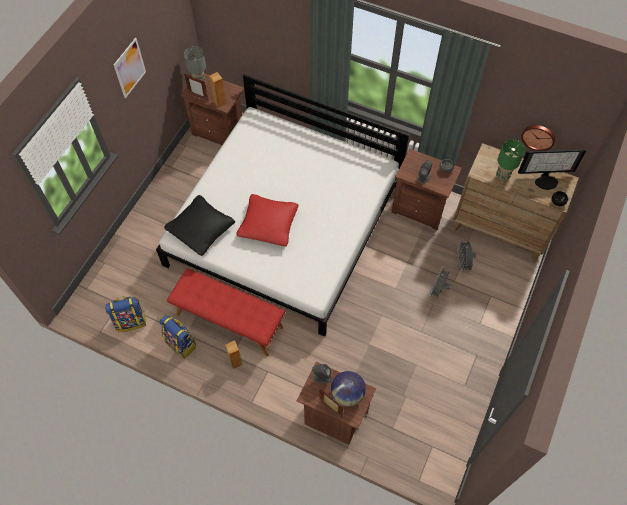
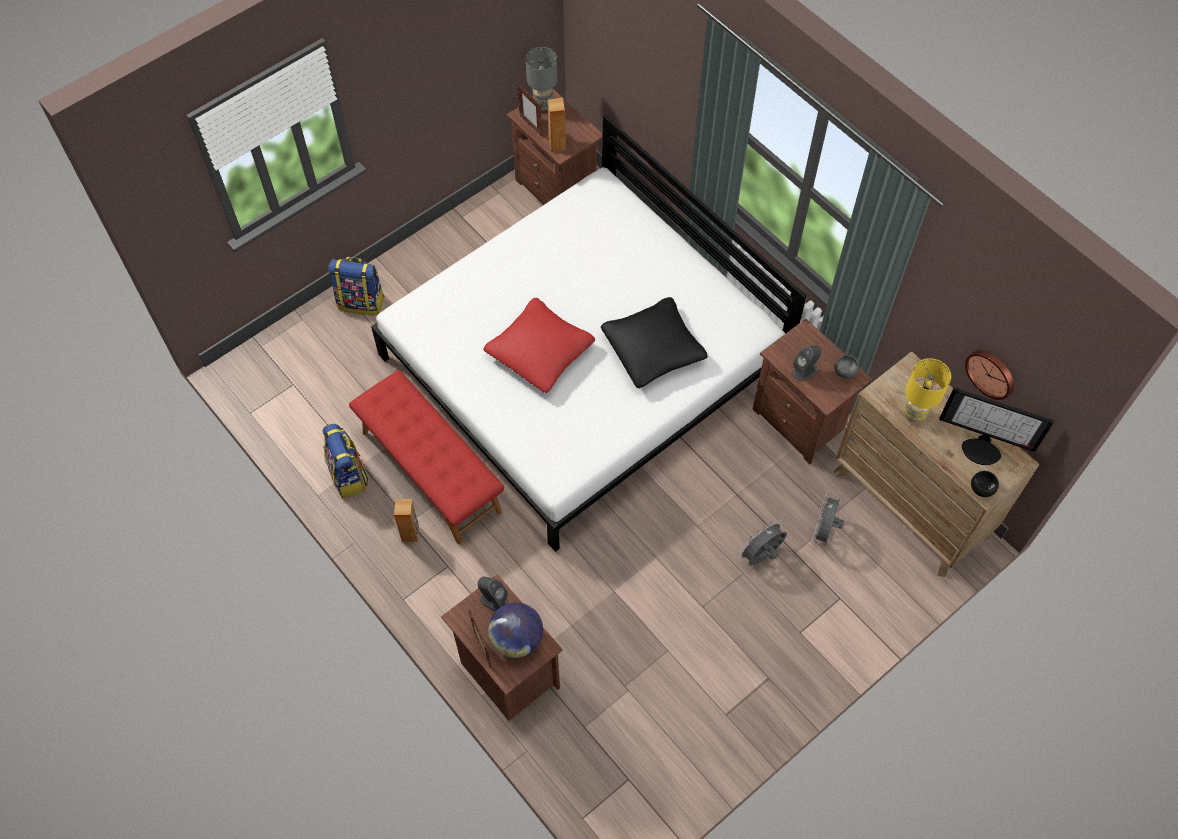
camera: 25 degrees right, 0 degrees up
(129, 68) = (421, 49): picture -> none
(131, 321) = (297, 415): backpack -> backpack (362, 302)
(201, 229) = (441, 322): black pillow -> black pillow (653, 349)
(502, 176) = (914, 414): green table lamp -> yellow table lamp

